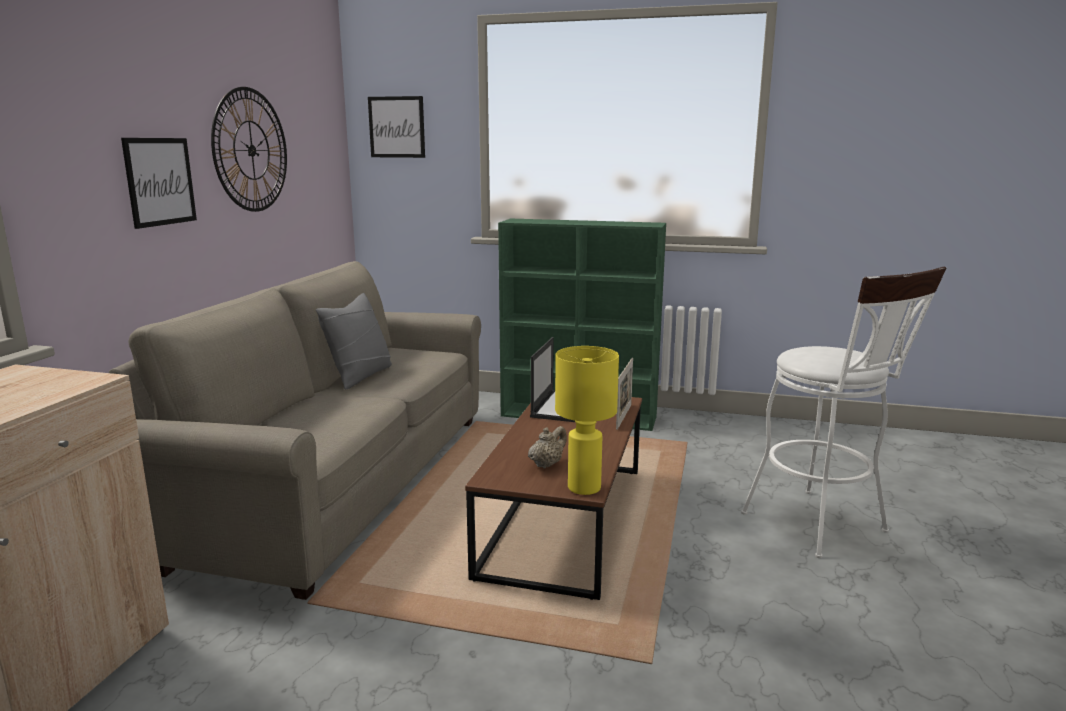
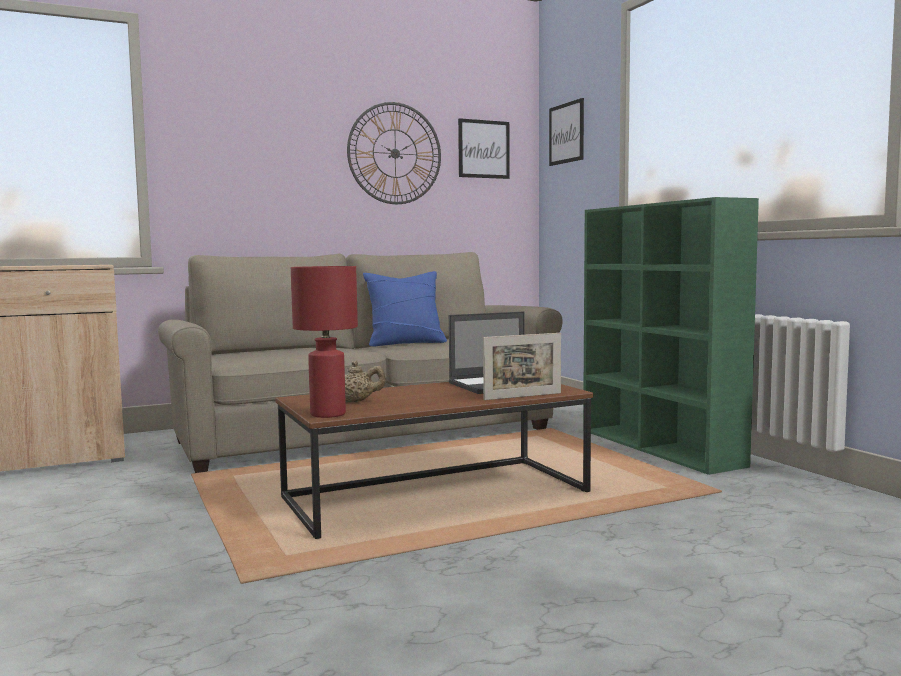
camera: 50 degrees right, 10 degrees down
(160, 181) = (287, 170): picture -> picture (483, 149)
(360, 376) = (405, 343): grey pillow -> blue pillow
(583, 488) = (327, 414): yellow table lamp -> red table lamp
(823, 527) = (675, 595): white stool -> none

